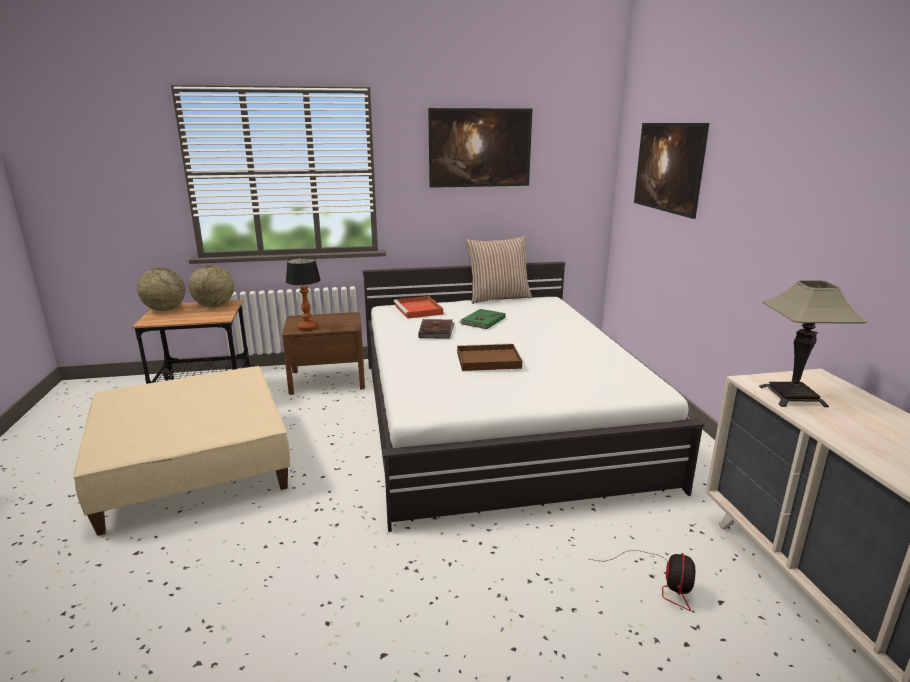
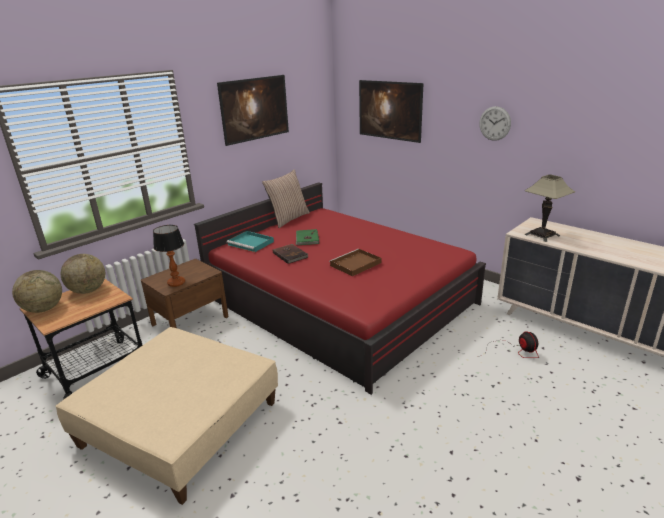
camera: 35 degrees left, 5 degrees up
(419, 310) = (251, 243): red tray -> turquoise tray
(495, 416) = (339, 301): white bed -> red bed
(790, 189) = (494, 123): none -> wall clock

